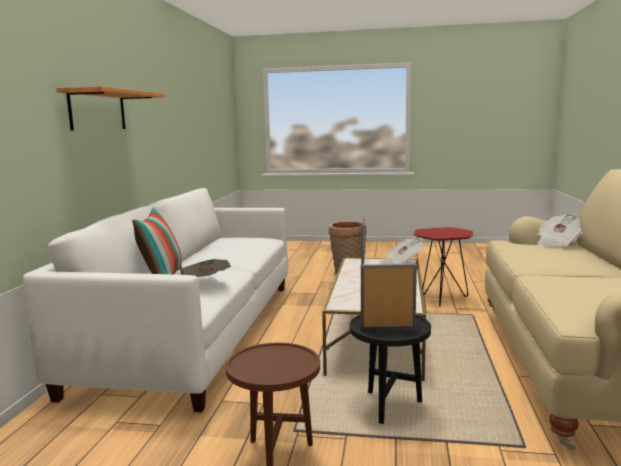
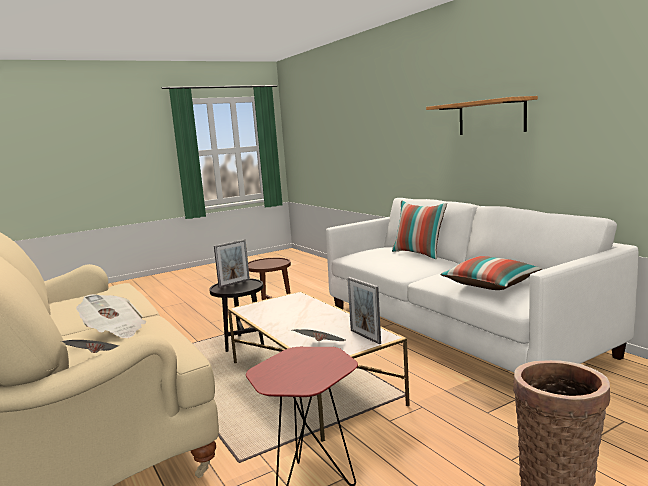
camera: 140 degrees right, 0 degrees up
(206, 283) = (380, 258): newspaper -> newspaper (114, 331)
(247, 243) = (490, 285): none -> pillow

